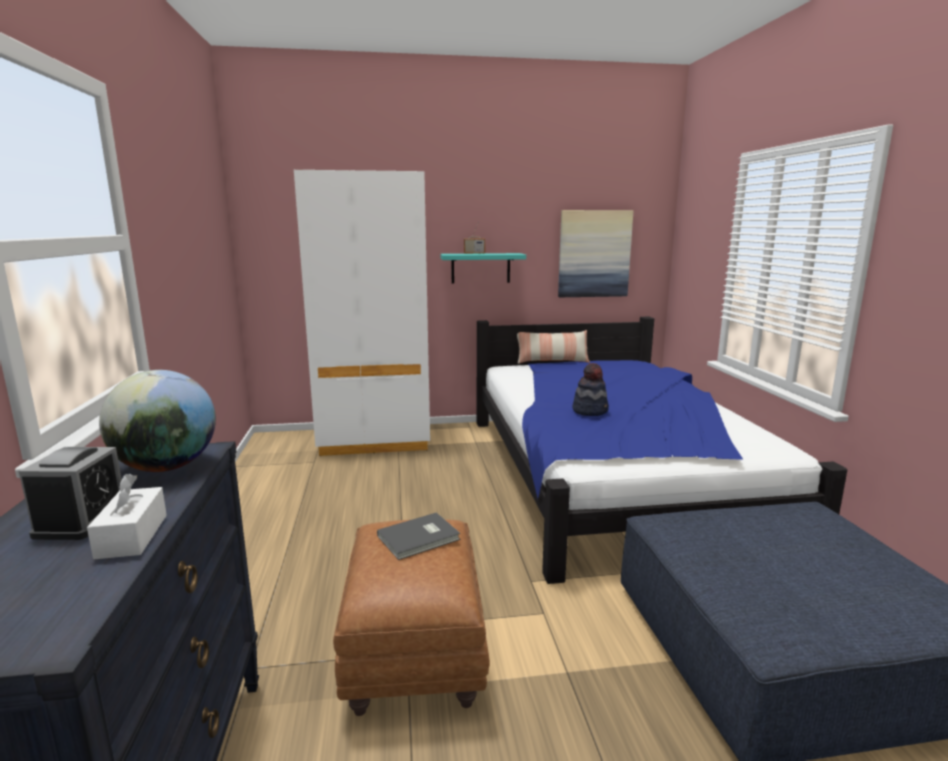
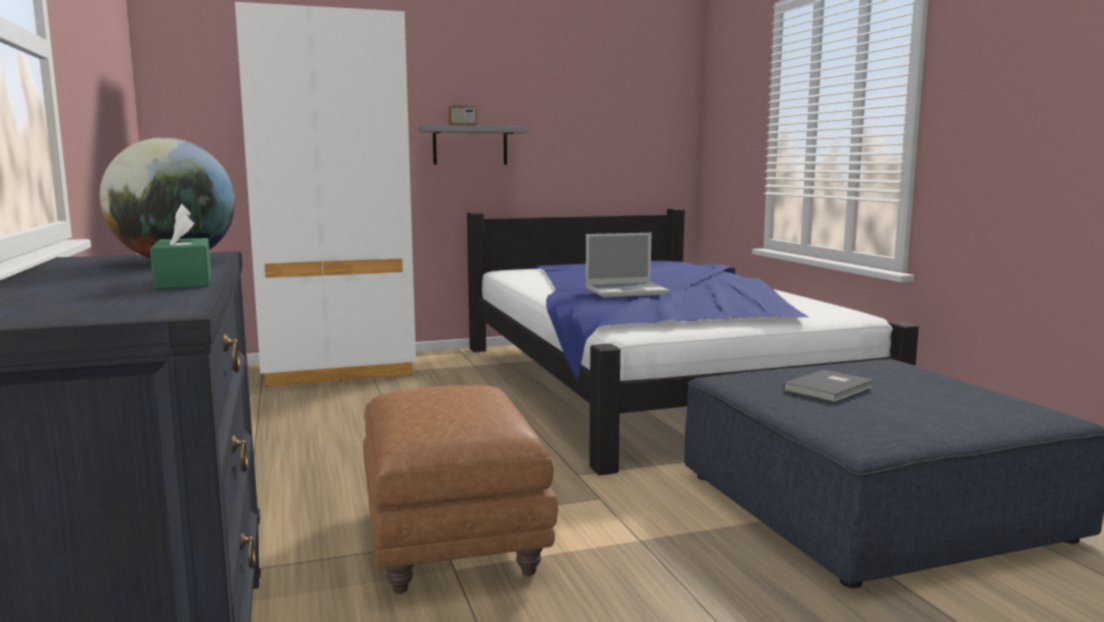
camera: 10 degrees left, 5 degrees down
(82, 520) = (108, 278): alarm clock -> none
(132, 536) = (184, 281): white tissue box -> green tissue box
(420, 538) = (456, 393): grey book -> grey book (831, 389)
(480, 268) = (470, 145): turquoise shelf -> grey shelf
(552, 361) = (564, 263): pillow -> none
(590, 411) = (626, 291): hat -> laptop
(594, 254) = (609, 130): picture -> none

